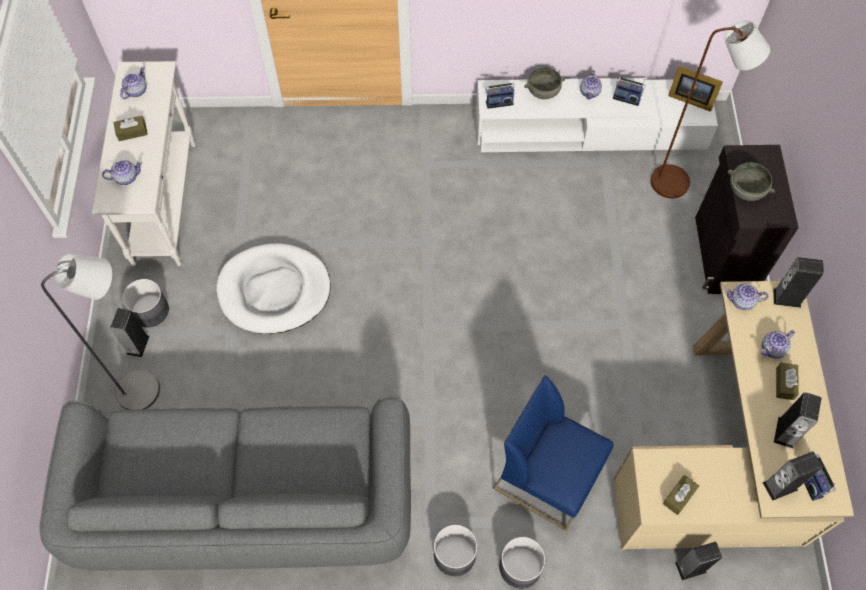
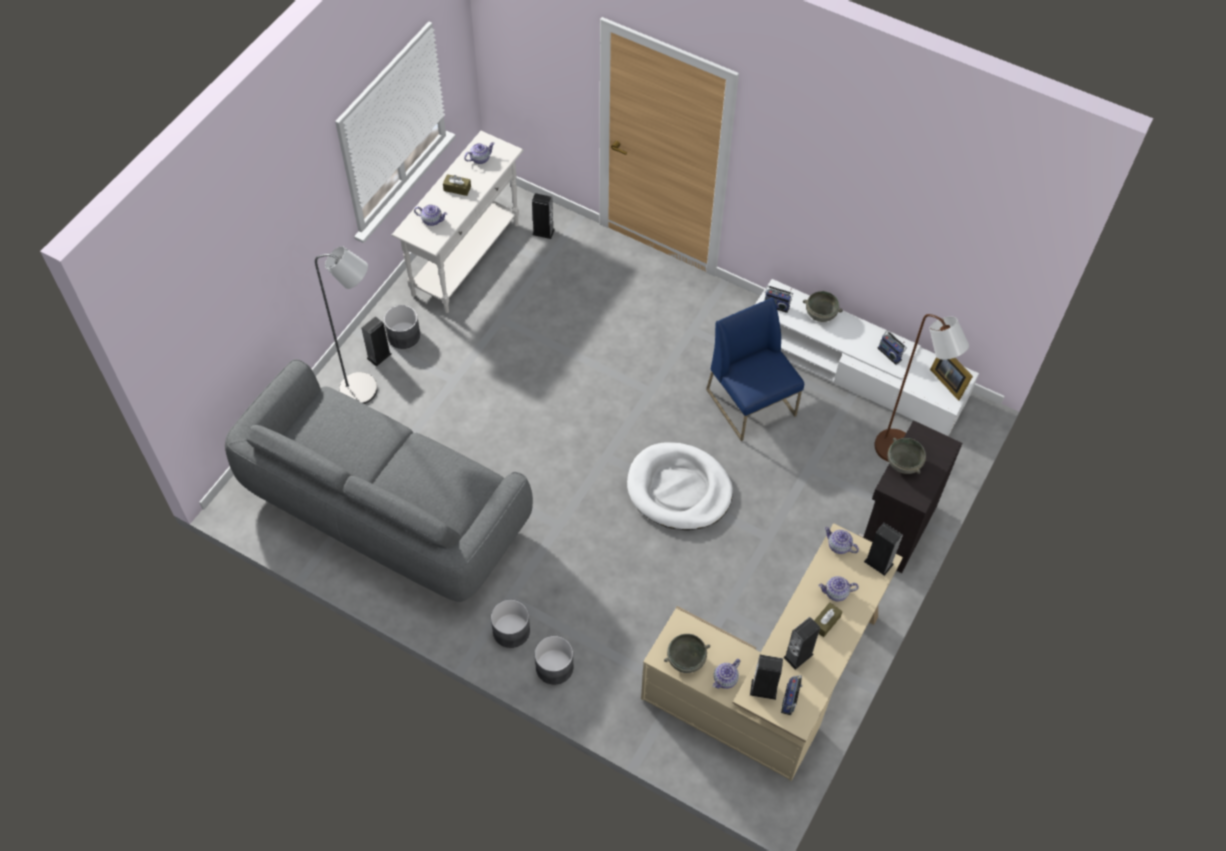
camera: 30 degrees right, 5 degrees down
(274, 291) = (505, 368): white dog bed -> white dog bed (679, 489)
(548, 476) = (622, 616): blue chair -> blue chair (752, 403)
(590, 92) = (861, 334): teapot -> teapot (725, 679)
(679, 496) = (686, 659): brown tissue box -> grey bowl
(690, 567) = (687, 743): speaker -> speaker (543, 232)

